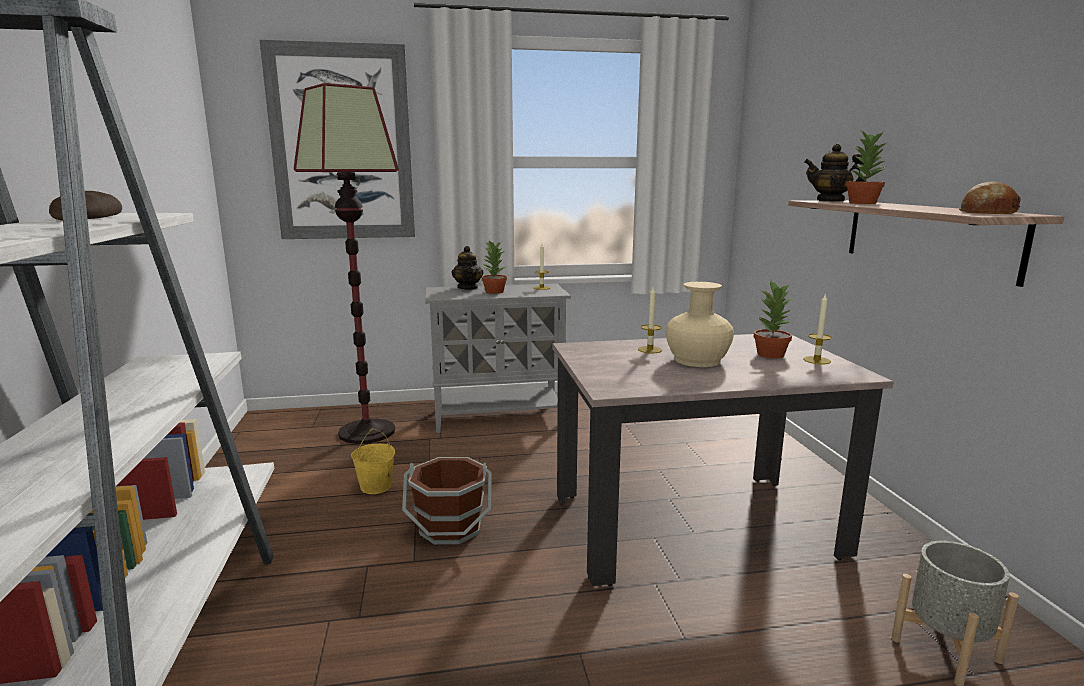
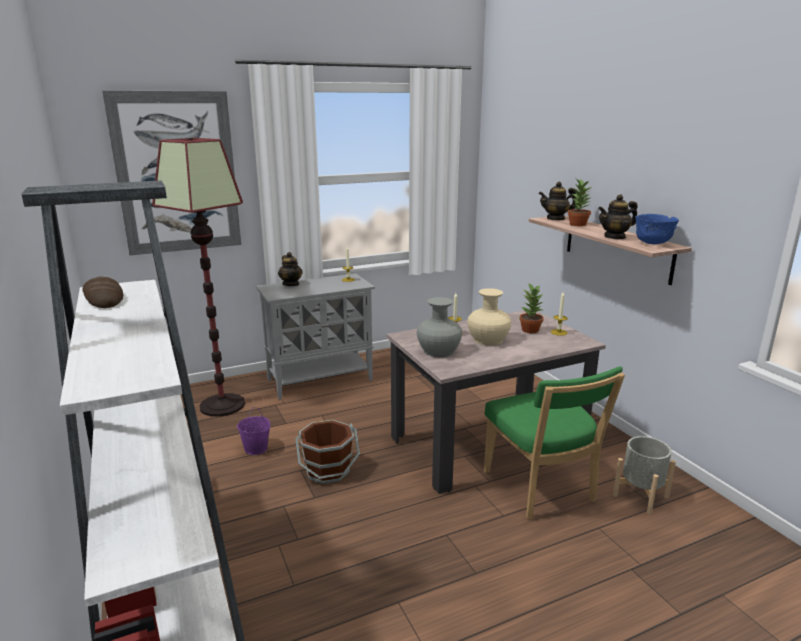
camera: 15 degrees left, 5 degrees up
(376, 487) = (256, 449): yellow bucket -> purple bucket
(494, 292) = (314, 287): potted plant -> none
(613, 366) = (439, 351): none -> grey vase
(762, 607) = (541, 489): none -> green chair
(919, 208) = (615, 237): none -> teapot
(987, 212) = (652, 243): bread -> blue bowl

